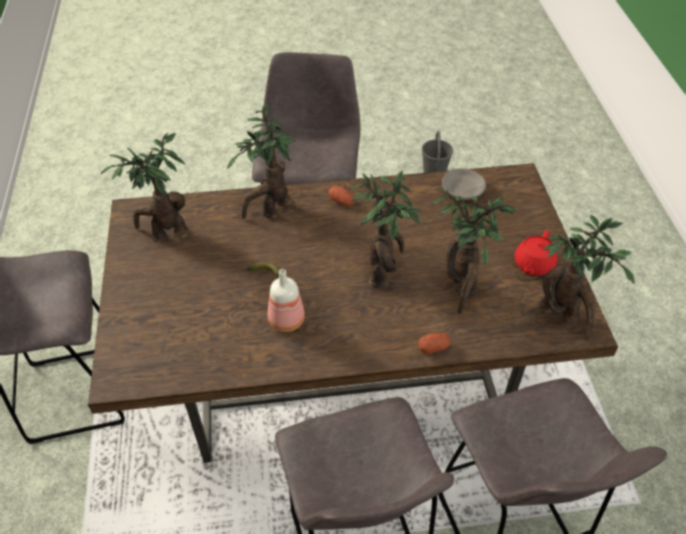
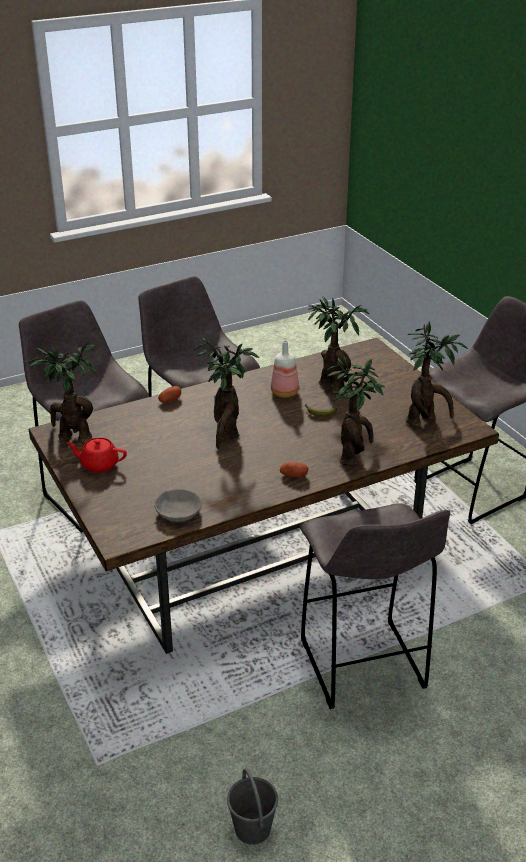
camera: 160 degrees right, 15 degrees down
(461, 288) = (158, 436): potted plant -> potted plant (331, 385)
(533, 264) = (99, 464): red teapot -> red teapot turned 90 degrees counterclockwise

